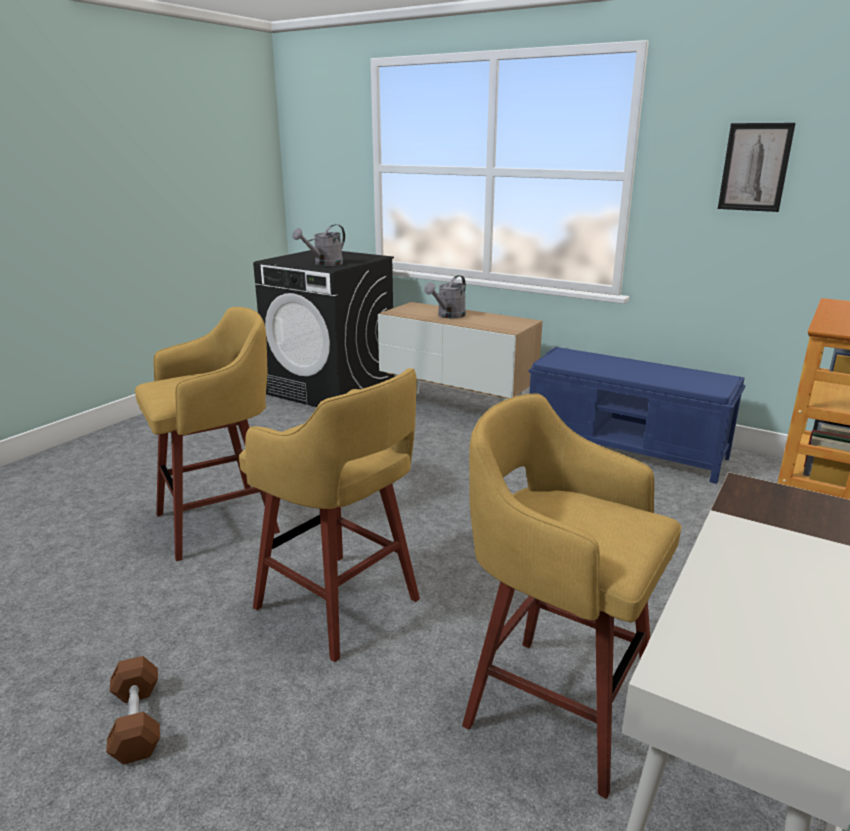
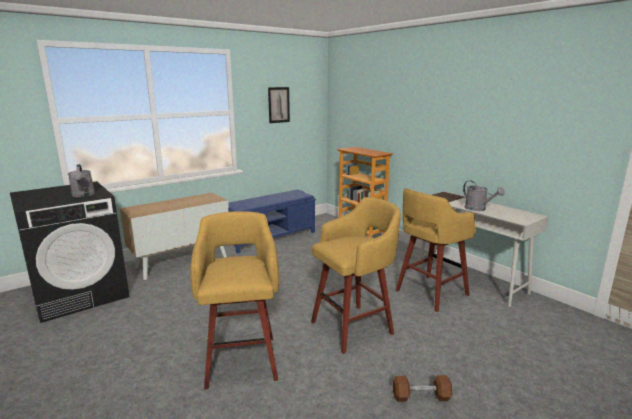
camera: 70 degrees left, 5 degrees down
(448, 316) = (170, 205): grey watering can -> grey watering can (478, 209)

